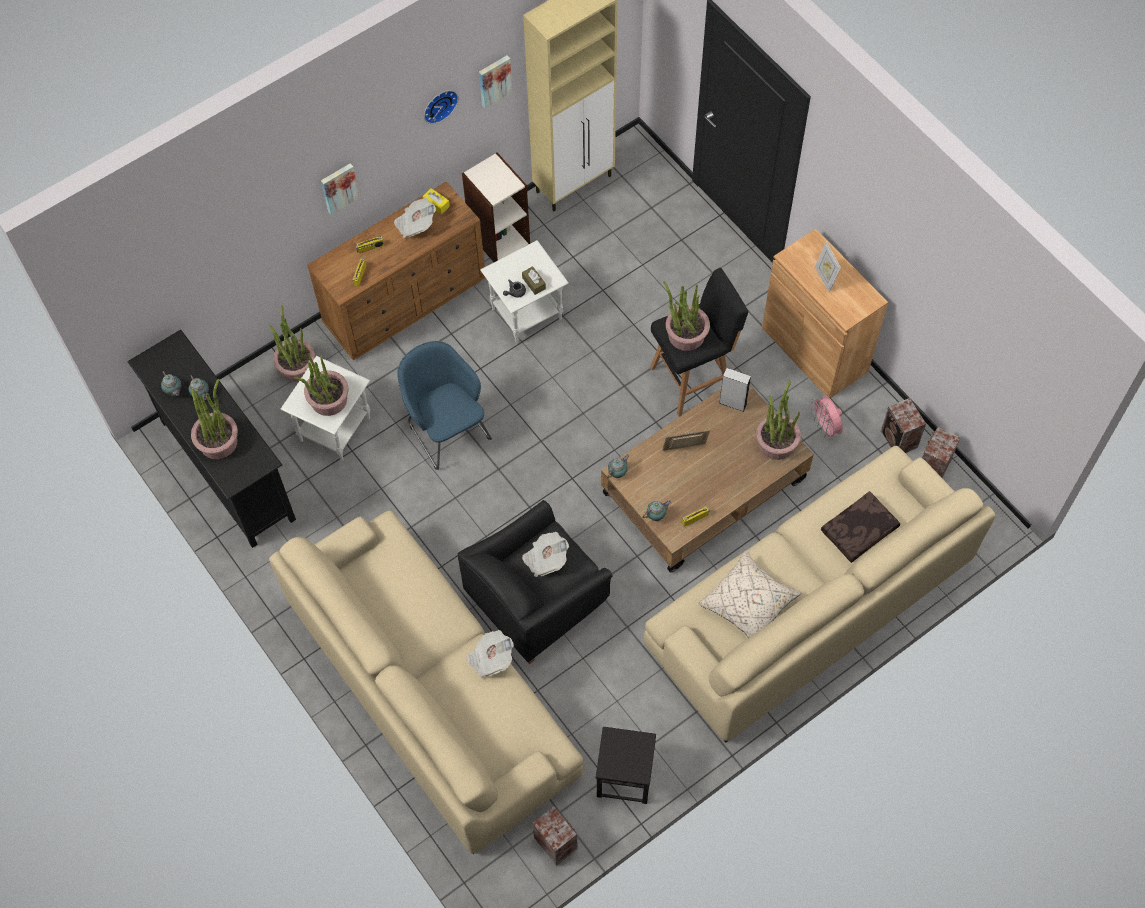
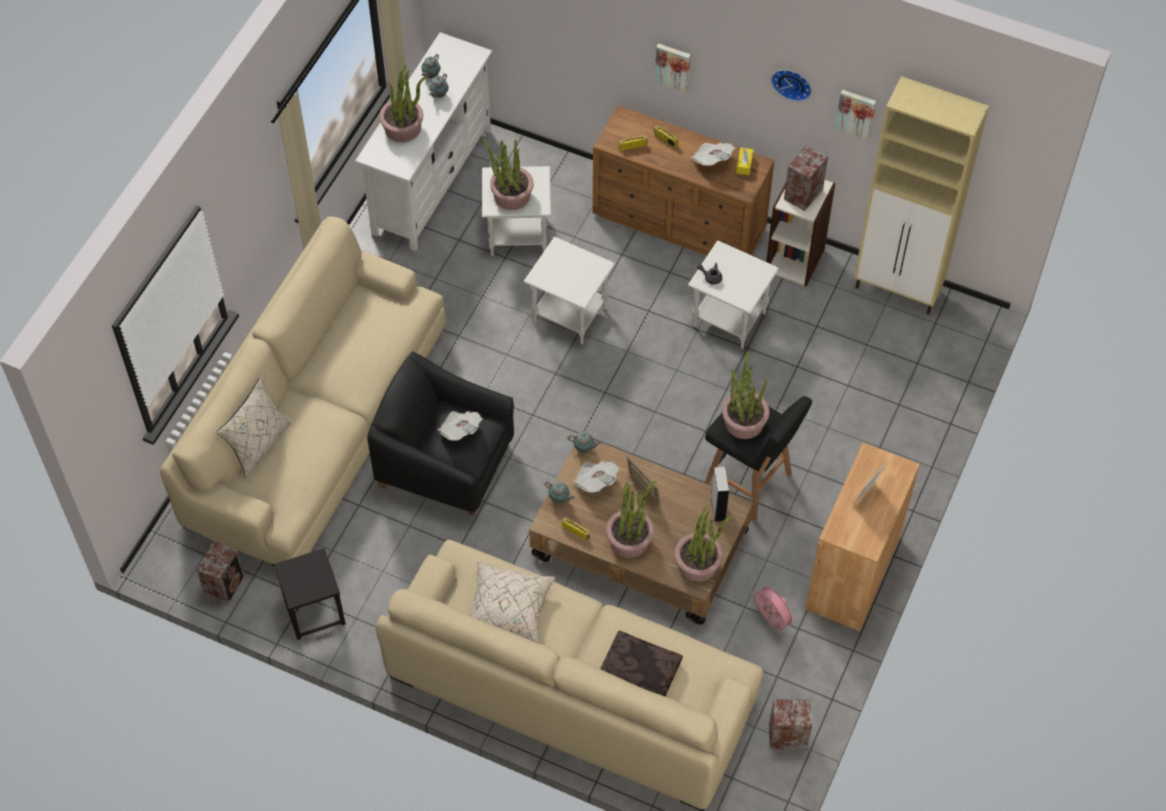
camera: 60 degrees right, 5 degrees down
(227, 470) = (431, 181): black tv stand -> white tv stand
(296, 366) = (561, 177): potted plant -> potted plant (630, 540)
(446, 429) = (570, 315): blue armchair -> white side table
(464, 734) = (258, 446): none -> beige pillow
(490, 658) = (339, 432): newspaper -> newspaper (595, 481)
(534, 283) = (730, 286): brown tissue box -> none
(825, 427) = (771, 620): pink fan -> pink fan turned 75 degrees counterclockwise
(899, 440) = (799, 691): speaker -> speaker (802, 195)

